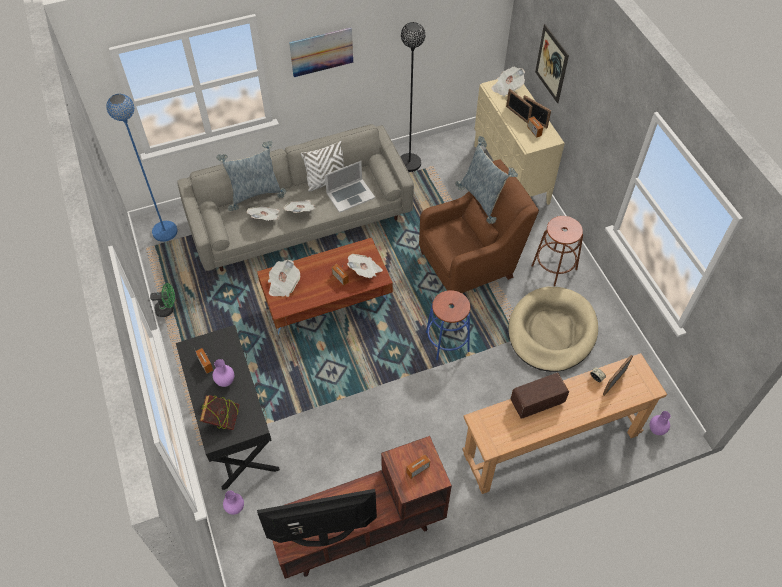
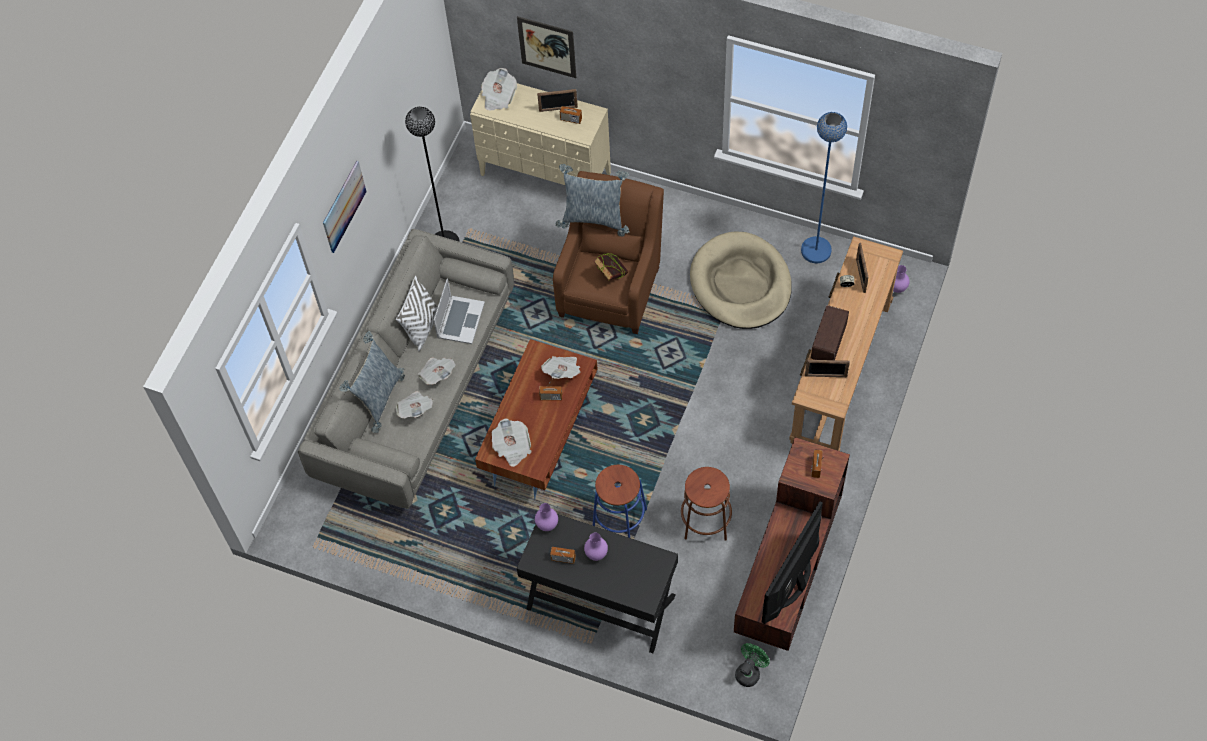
camera: 45 degrees left, 5 degrees up
(165, 231) = (308, 516): blue floor lamp -> blue floor lamp (815, 250)
(167, 309) = (411, 575): green fan -> green fan (749, 671)
(222, 420) = (633, 581): book -> book (611, 275)
(235, 508) = (680, 654): purple vase -> purple vase (547, 525)
(447, 341) = (673, 370): blue stool -> blue stool (619, 518)
(517, 115) = (538, 116): picture frame -> picture frame (825, 376)
(554, 267) = (680, 227): brown stool -> brown stool (706, 520)

